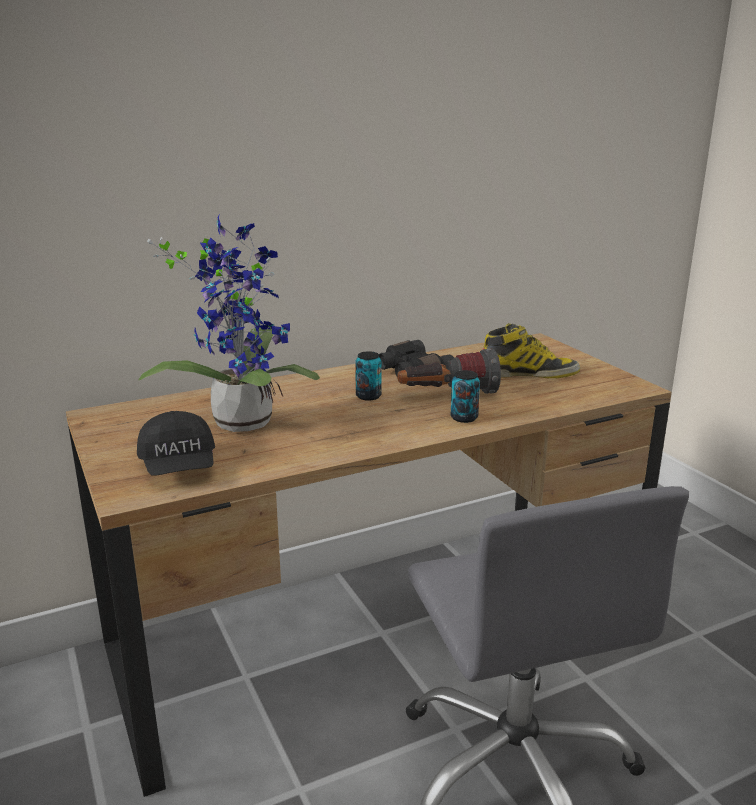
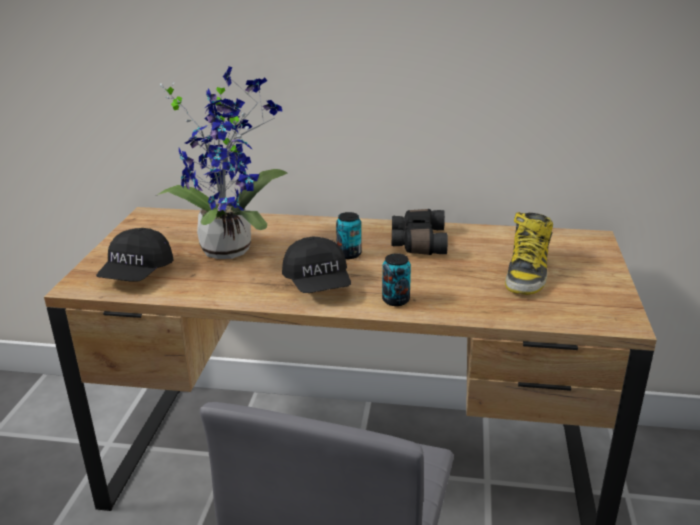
camera: 35 degrees right, 5 degrees up
(379, 424) = (318, 284): none -> black cap
(447, 395) = (415, 273): flashlight -> none
(528, 374) = (527, 273): boot -> boot turned 75 degrees clockwise

